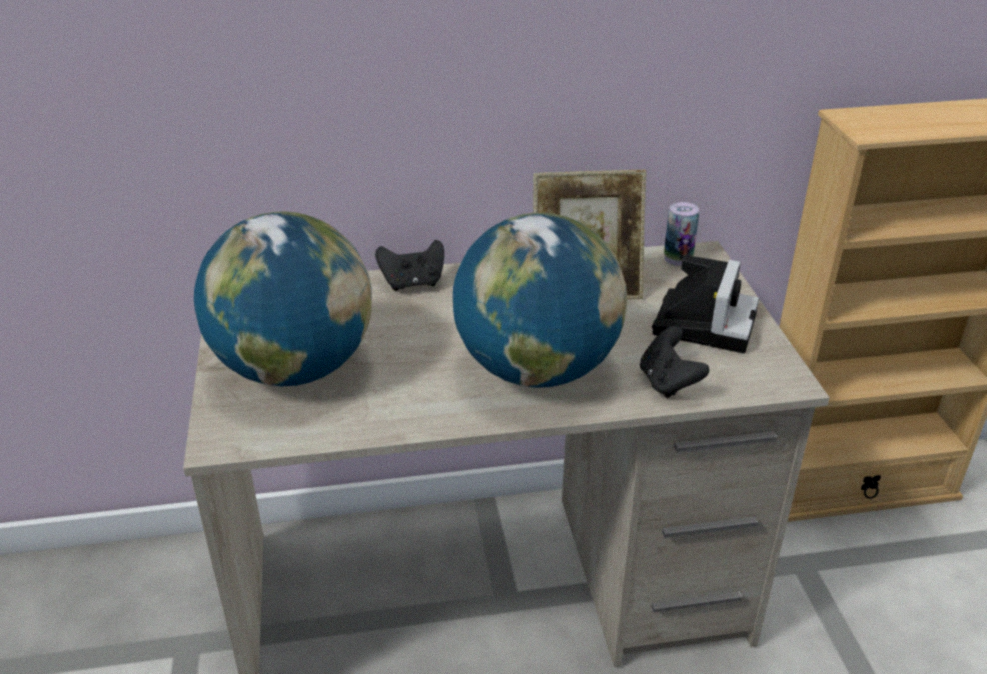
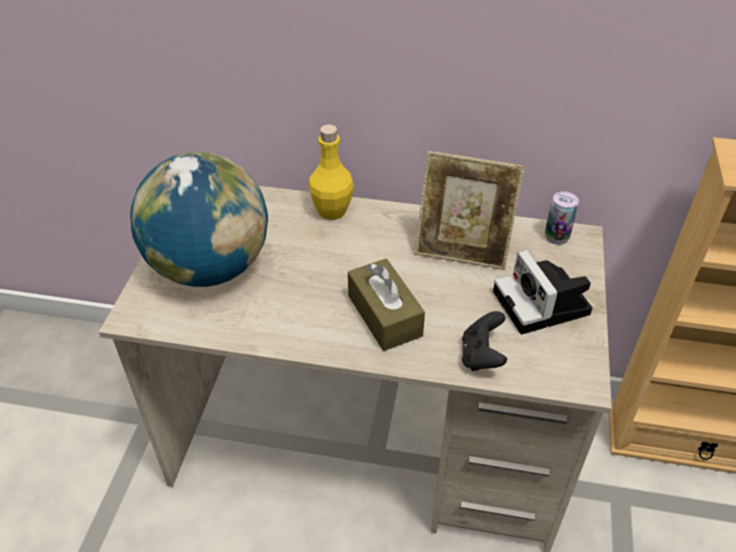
camera: 20 degrees right, 10 degrees up
(413, 283) = (332, 211): black game controller -> yellow bottle
(537, 369) = (384, 315): globe -> brown tissue box
(704, 322) = (544, 305): camera -> camera turned 120 degrees clockwise

